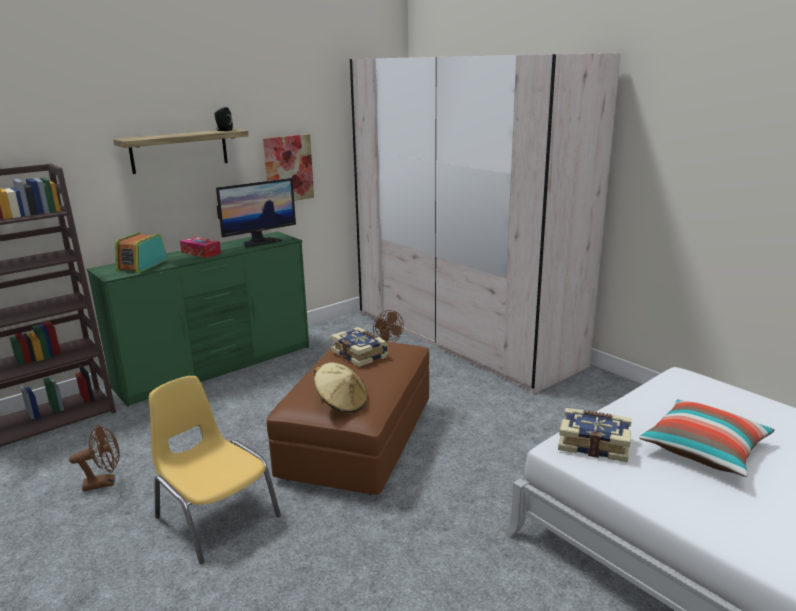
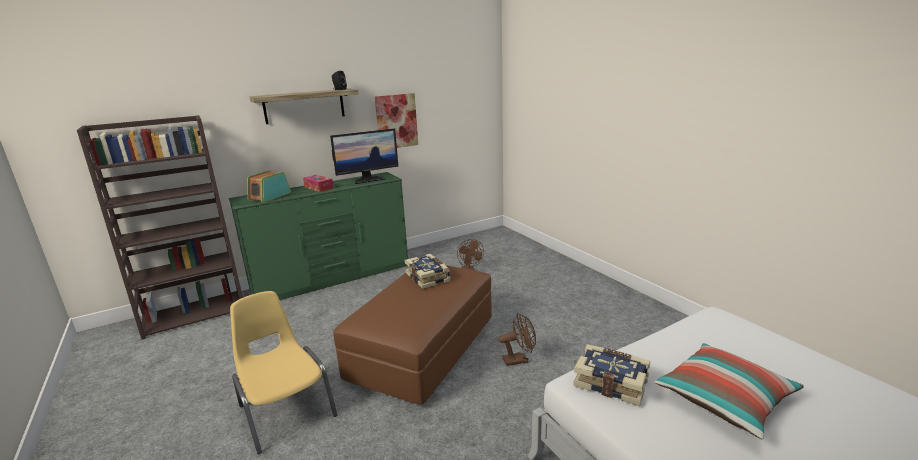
camera: 10 degrees right, 0 degrees up
(105, 482) = (214, 371): brown fan -> brown fan (519, 359)
(341, 403) = (396, 322): beige hat -> none
(464, 337) = (537, 264): beige wardrobe -> none

